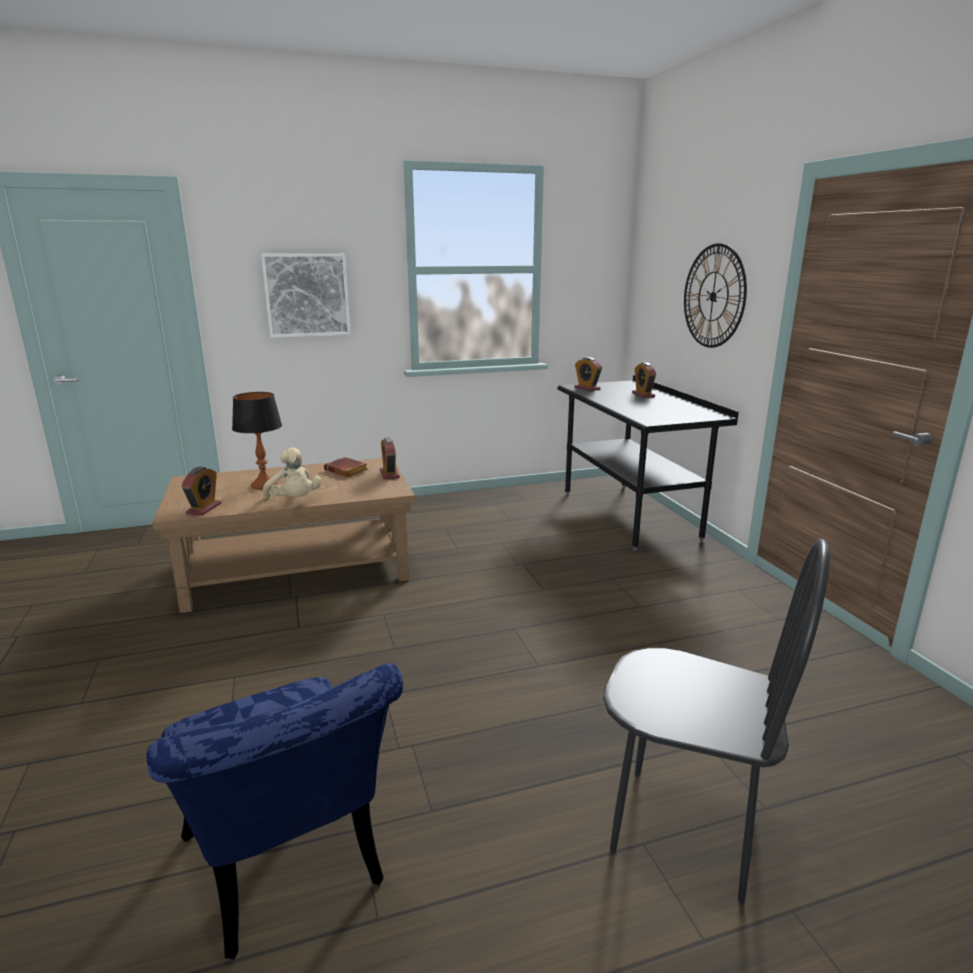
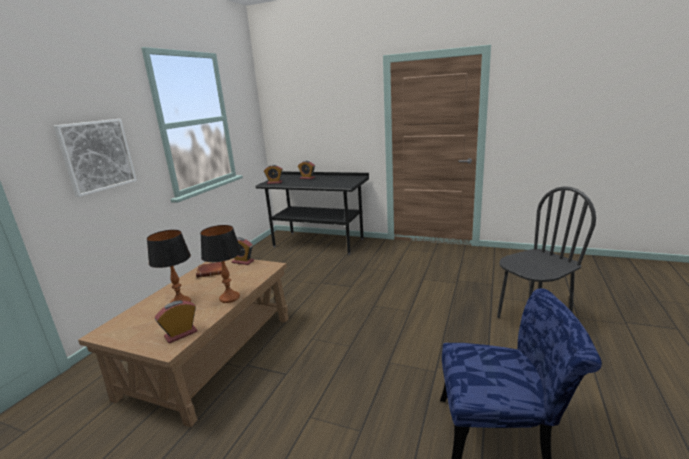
camera: 50 degrees left, 0 degrees up
(204, 508) = (181, 334): alarm clock -> alarm clock turned 90 degrees counterclockwise
(294, 500) = (229, 298): beige plush toy -> table lamp
(713, 296) = (335, 120): wall clock -> none

